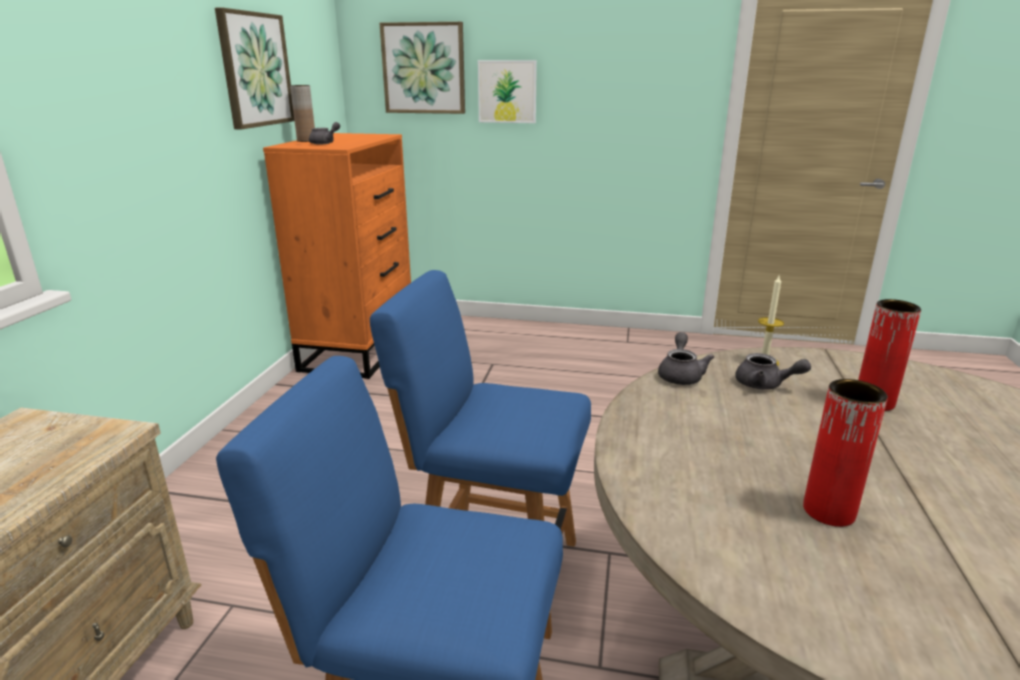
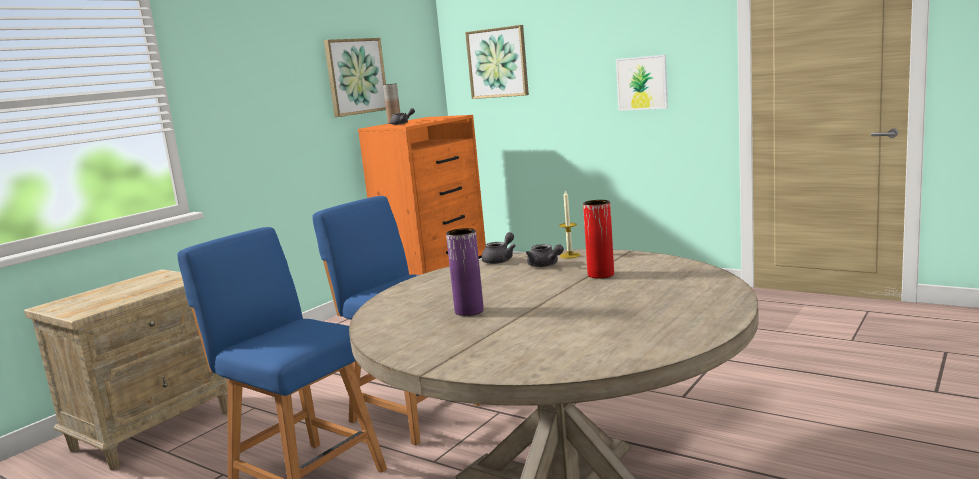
camera: 25 degrees right, 10 degrees down
(507, 91) = (558, 75): picture -> picture (642, 83)
(828, 511) = (469, 311): red vase -> purple vase

